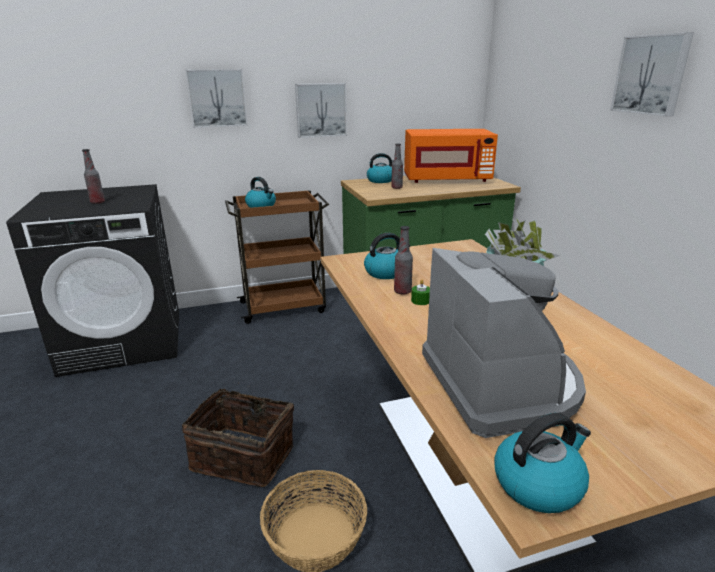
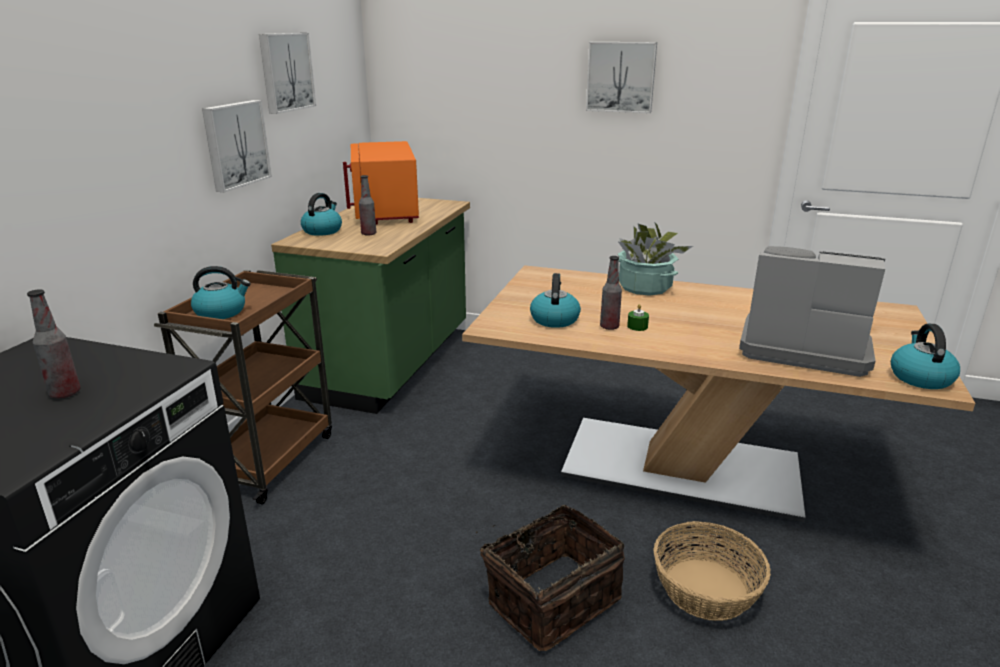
camera: 55 degrees left, 0 degrees up
(217, 98) = (106, 147): picture -> picture (285, 72)
(446, 179) = (386, 211): orange microwave -> orange microwave turned 135 degrees clockwise

